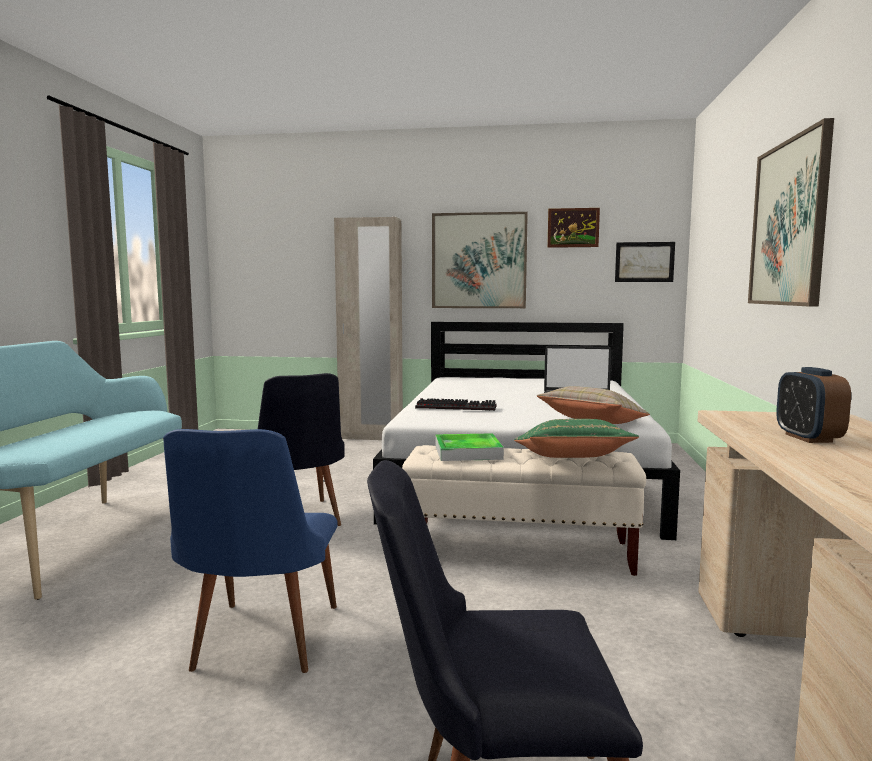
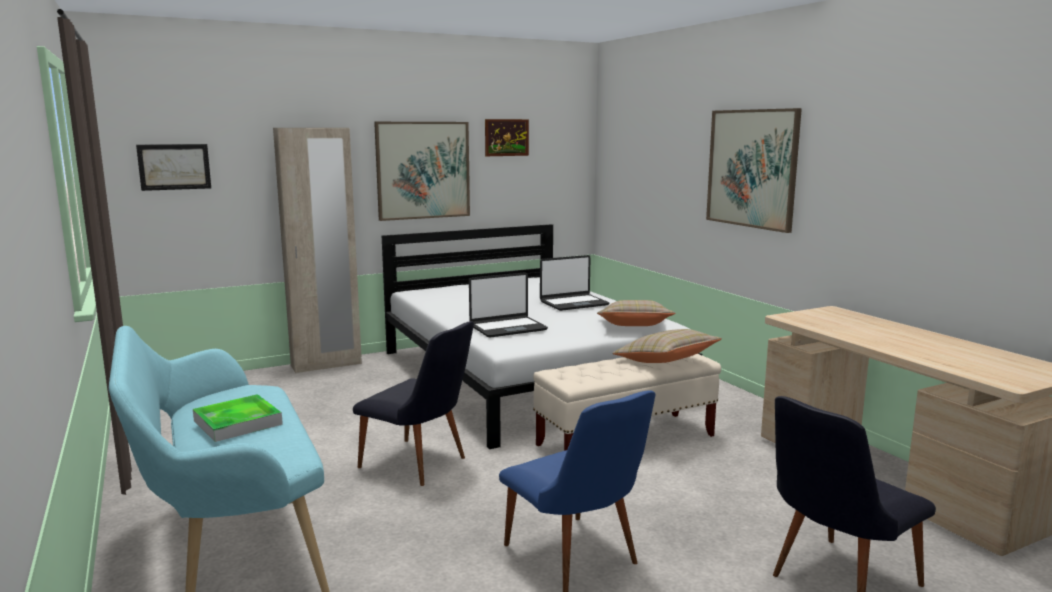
camera: 35 degrees left, 5 degrees up
(457, 407) = (507, 328): keyboard -> laptop
(468, 452) = (591, 370): tray -> tray (238, 422)
(571, 460) = (665, 362): green pillow -> beige pillow
(644, 262) = (564, 168): picture -> picture (174, 167)
(808, 438) = (858, 330): alarm clock -> none

